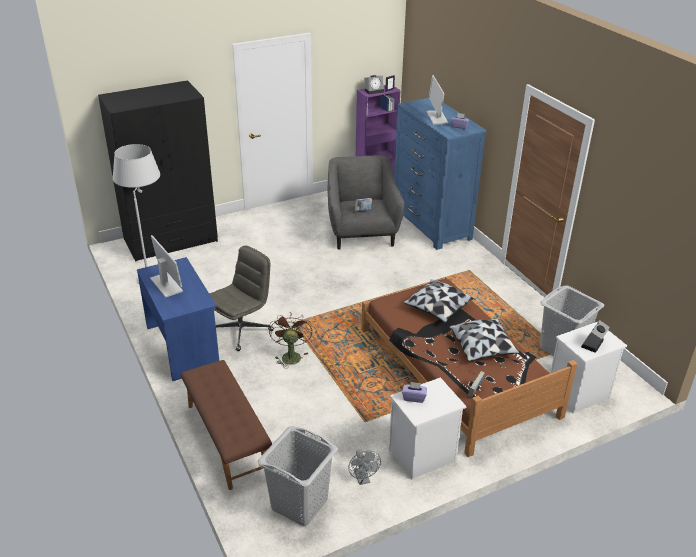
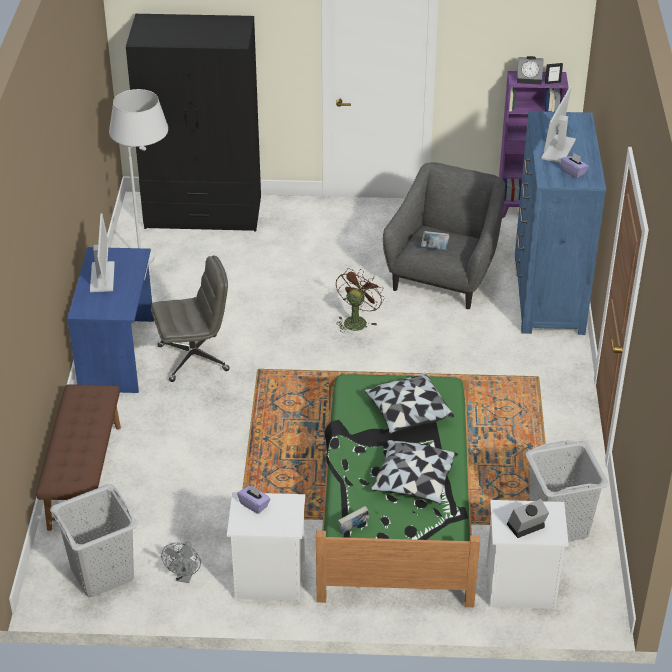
camera: 30 degrees right, 5 degrees up
(290, 355) = (223, 408): brown fan -> brown fan (356, 320)
(456, 371) = (396, 500): brown bed -> green bed

